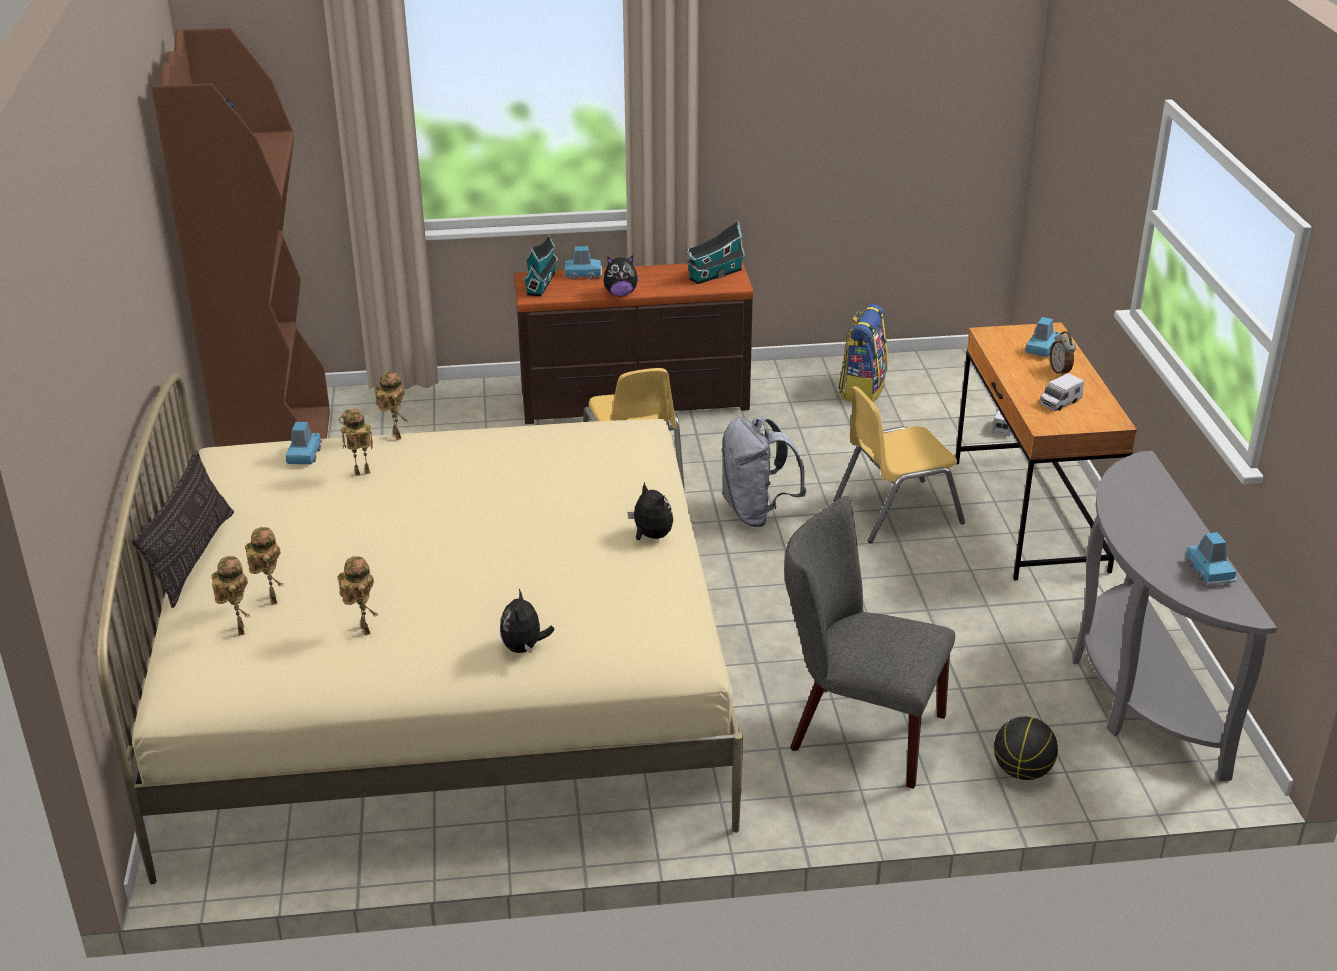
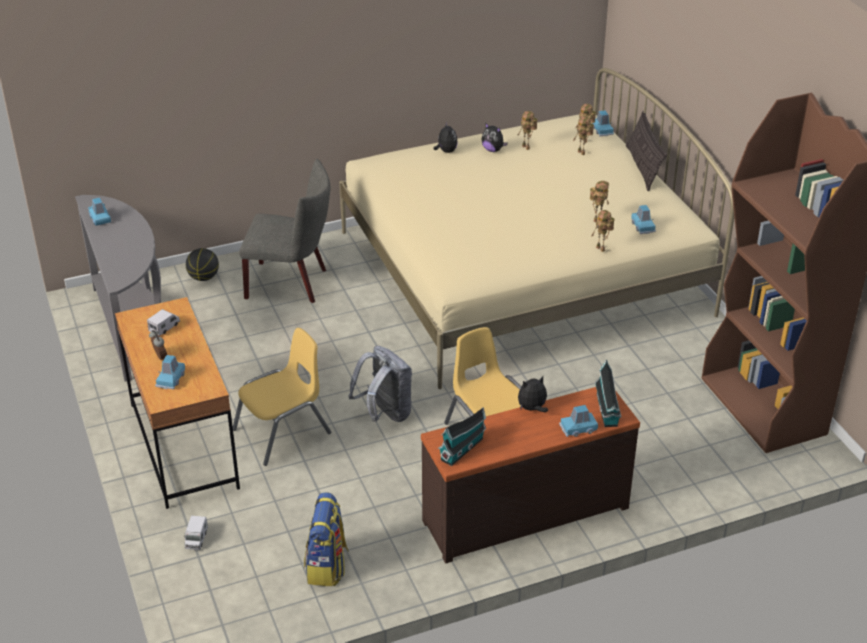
camera: 165 degrees right, 5 degrees up
(181, 650) = (602, 130): none -> blue toy car
(651, 536) = (411, 211): plush toy -> plush toy (493, 150)

